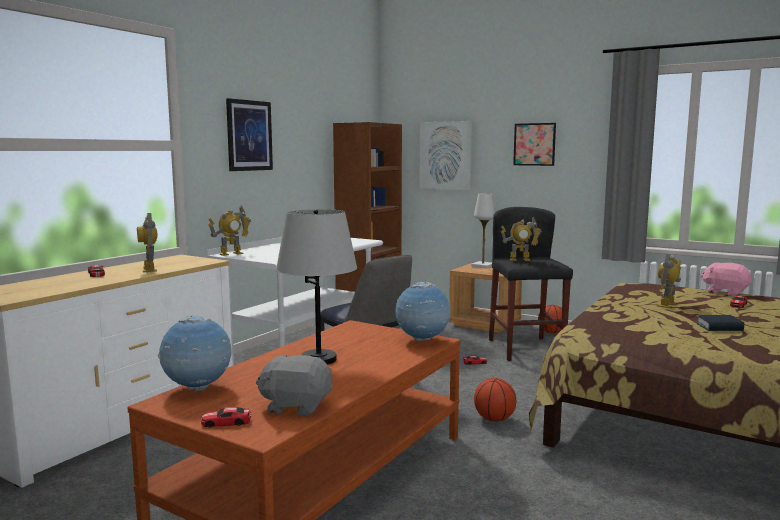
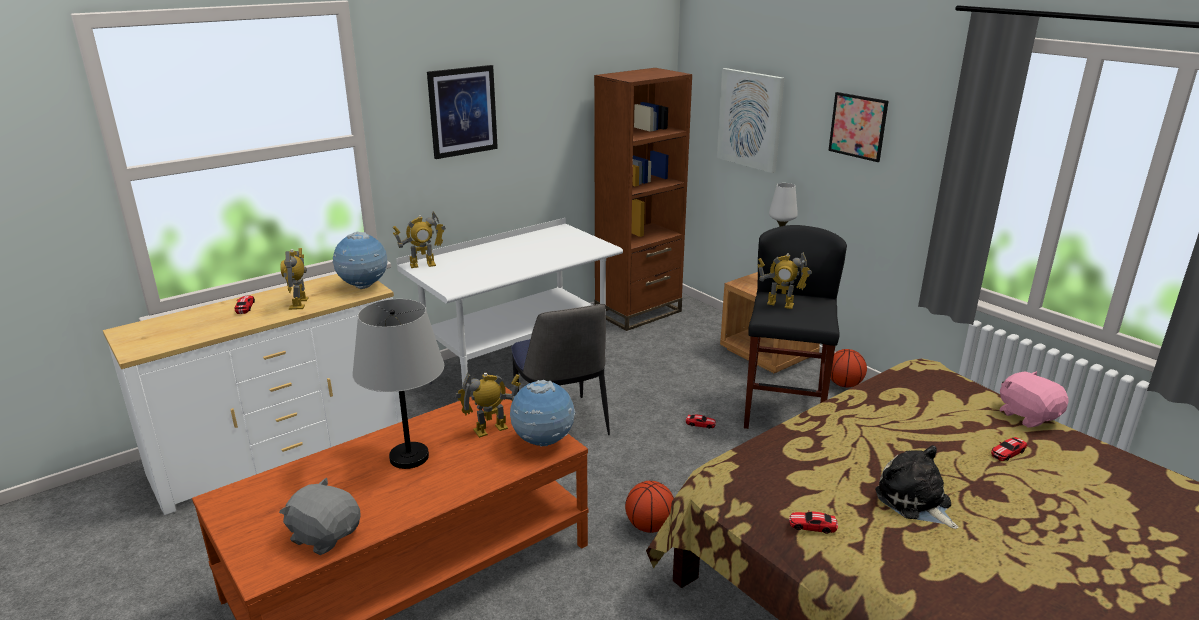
camera: 20 degrees right, 15 degrees up
(197, 388) = (265, 483): globe -> globe (363, 287)
(226, 422) = (249, 545): toy car -> toy car (812, 526)
(667, 305) = (902, 433): toy robot -> toy robot (491, 430)
(719, 327) = (915, 502): book -> plush toy

